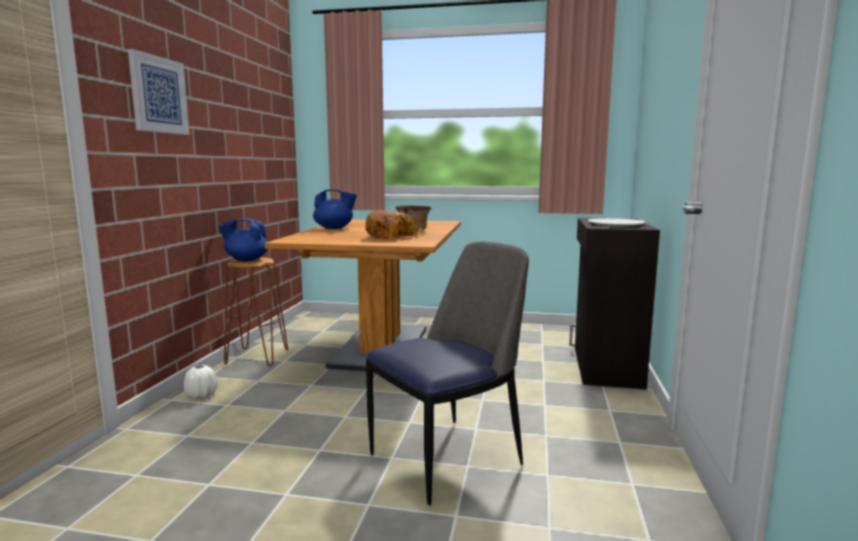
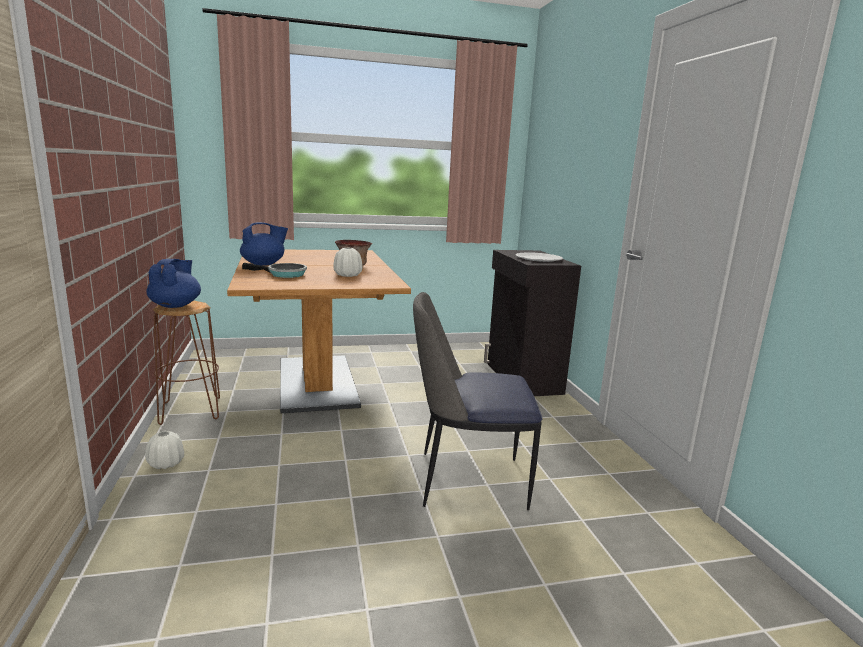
camera: 25 degrees left, 5 degrees up
(158, 95) = (93, 117): picture -> none
(246, 260) = (176, 305): blue teapot -> blue teapot turned 120 degrees clockwise
(335, 234) = (284, 274): none -> frying pan
(392, 236) = (347, 275): bread -> white vase
(449, 457) = (467, 480): chair -> chair turned 120 degrees counterclockwise

